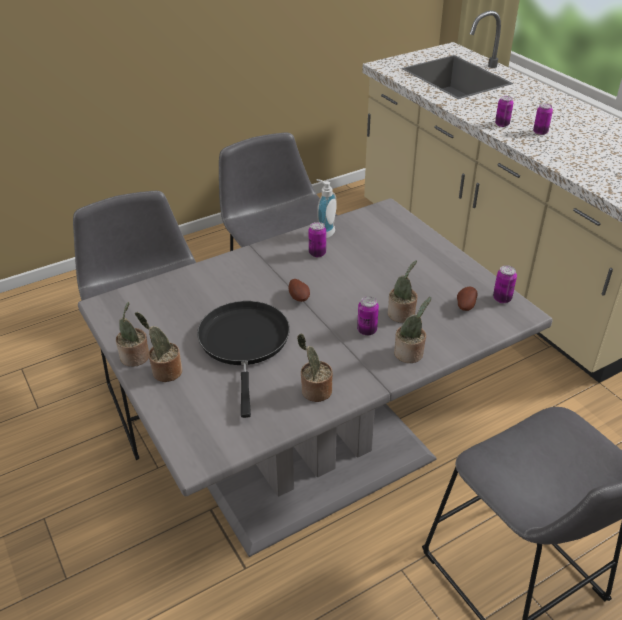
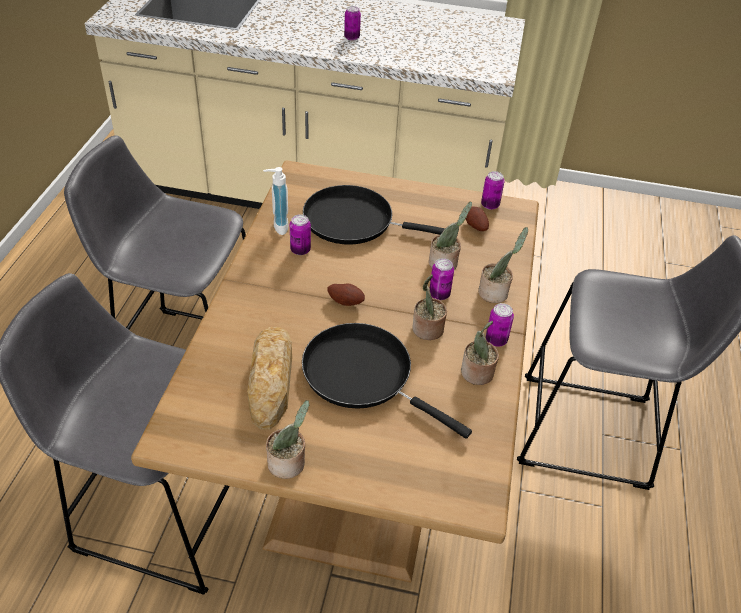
camera: 50 degrees left, 5 degrees up
(165, 372) = (336, 454): potted plant -> potted plant (427, 330)
(192, 311) = (271, 379): none -> bread
(312, 459) = (360, 460): grey dining table -> brown dining table
(379, 256) = (355, 221): none -> black frying pan
(502, 124) = (311, 42): can -> can (496, 340)

